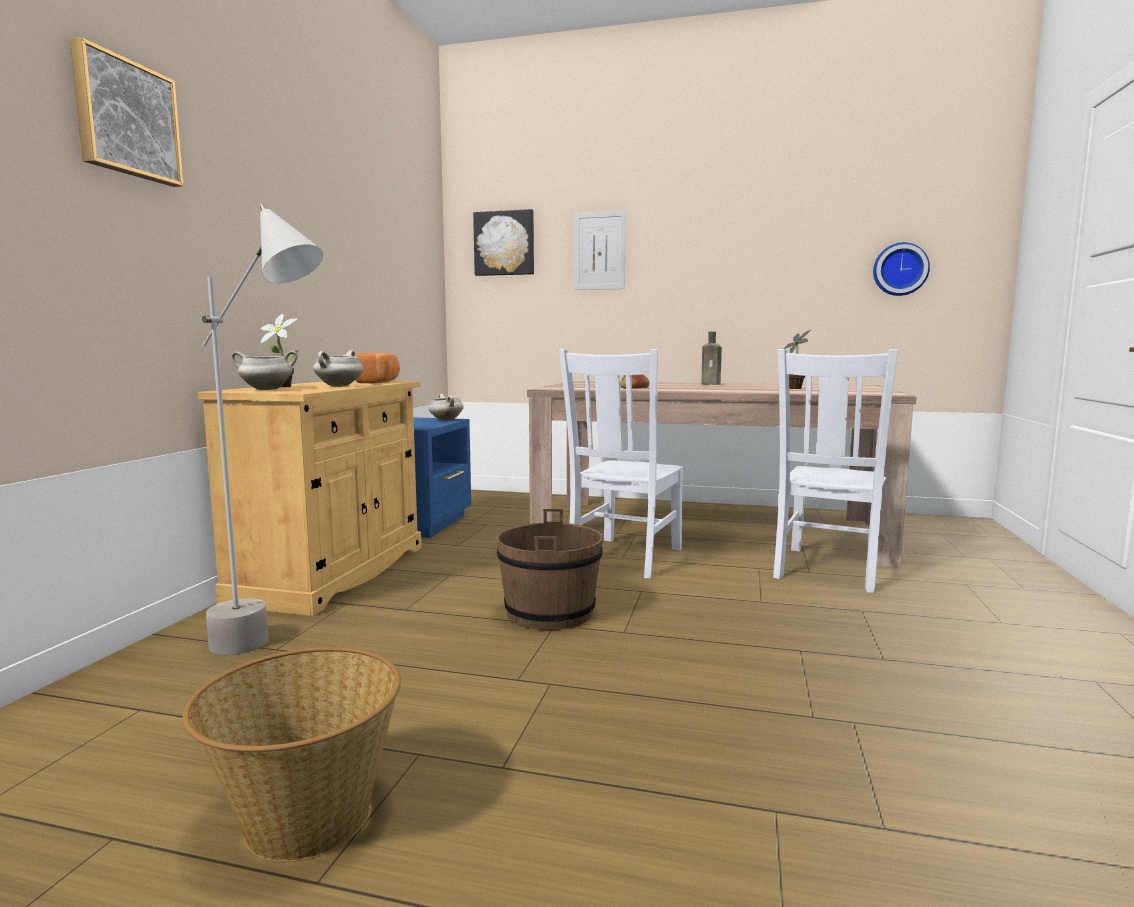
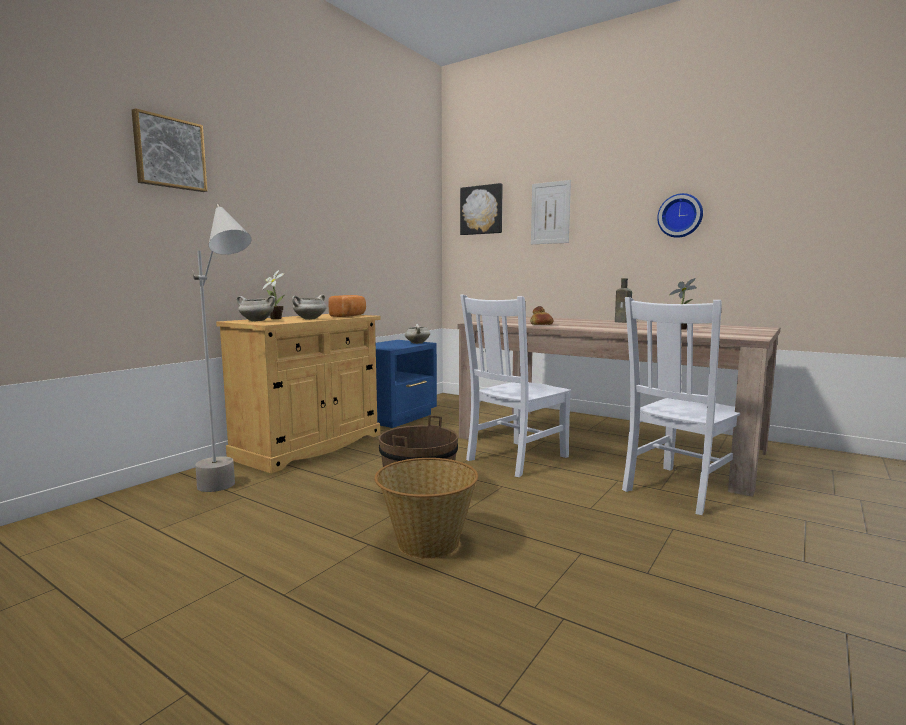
camera: 20 degrees right, 0 degrees up
(305, 819) = (149, 600): basket -> basket (427, 543)
(900, 269) = (815, 220): wall clock -> wall clock (680, 216)

